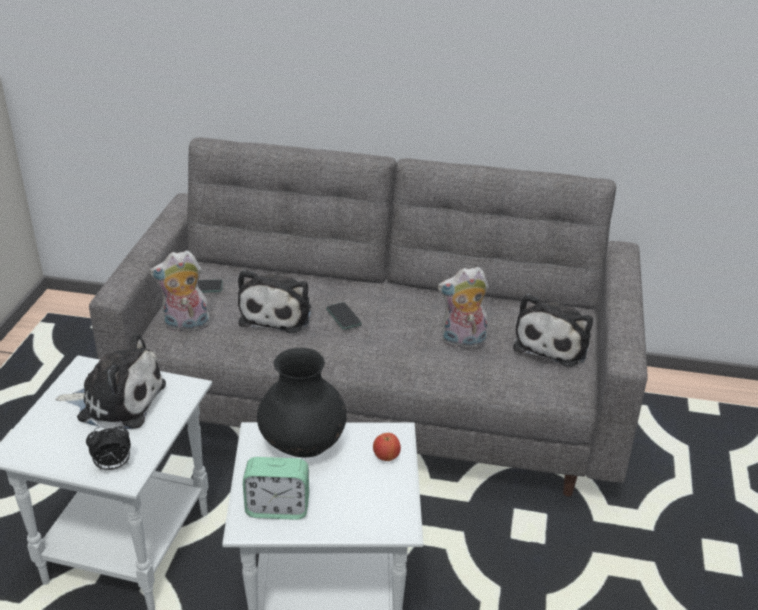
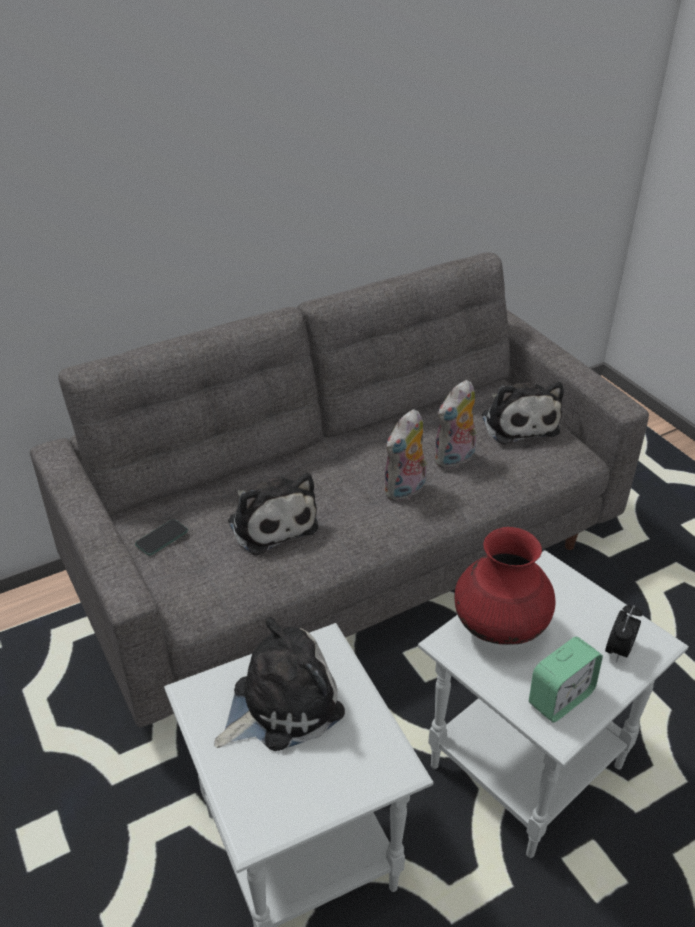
camera: 40 degrees left, 5 degrees up
(113, 466) = (374, 770): alarm clock -> alarm clock (618, 651)
(186, 326) = (201, 587): plush toy -> plush toy (405, 491)
(303, 446) = (500, 628): black vase -> red vase
(343, 316) = (335, 491): phone -> none
(386, 457) = (570, 593): apple -> none

